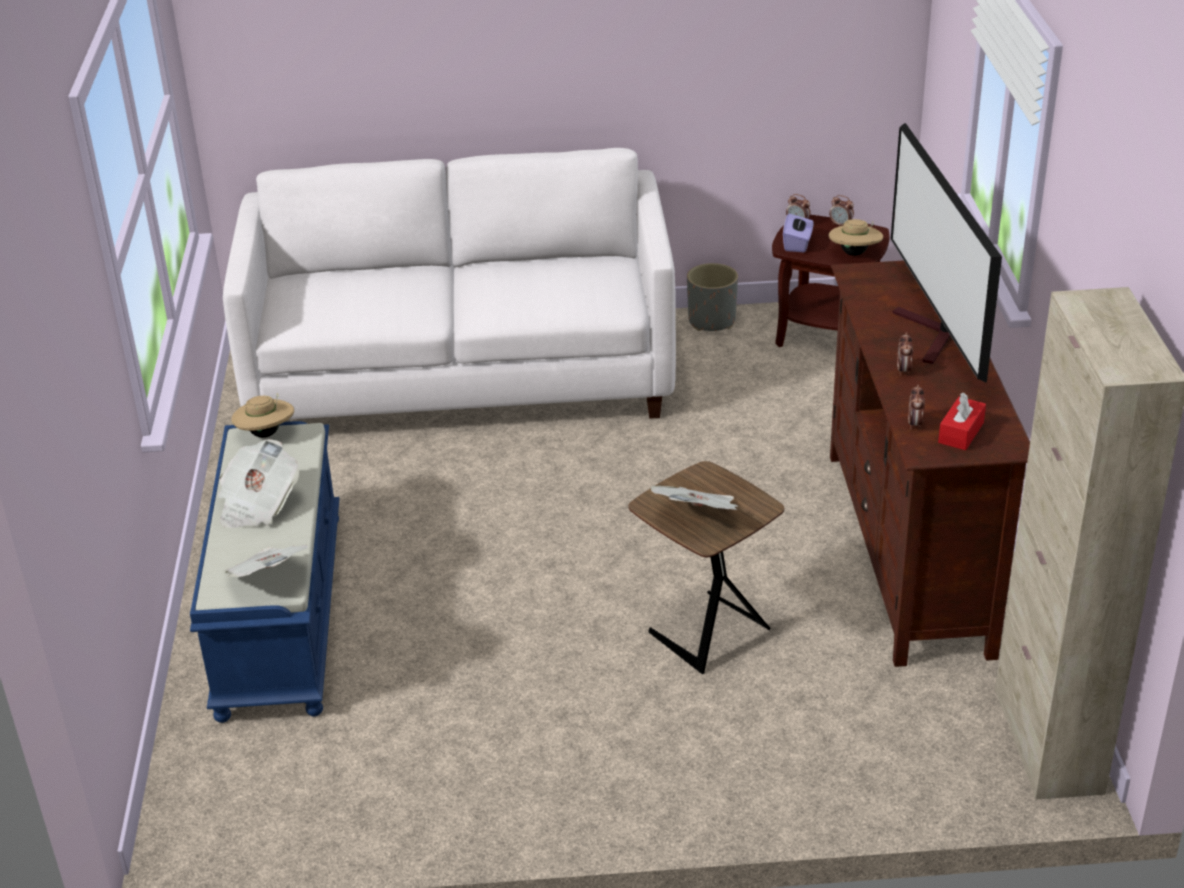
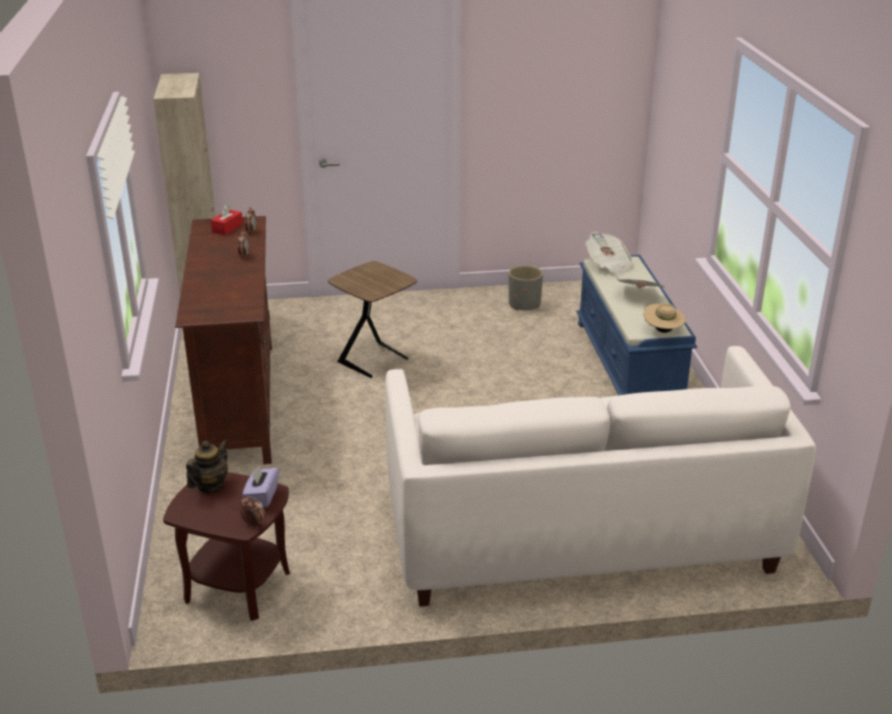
camera: 175 degrees right, 5 degrees down
(698, 516) = (377, 275): newspaper -> none
(712, 321) = (348, 601): grey planter -> grey planter (524, 304)
(841, 224) = (209, 523): alarm clock -> none
(854, 253) = (210, 486): beige hat -> teapot
(932, 336) = (215, 273): television -> none

